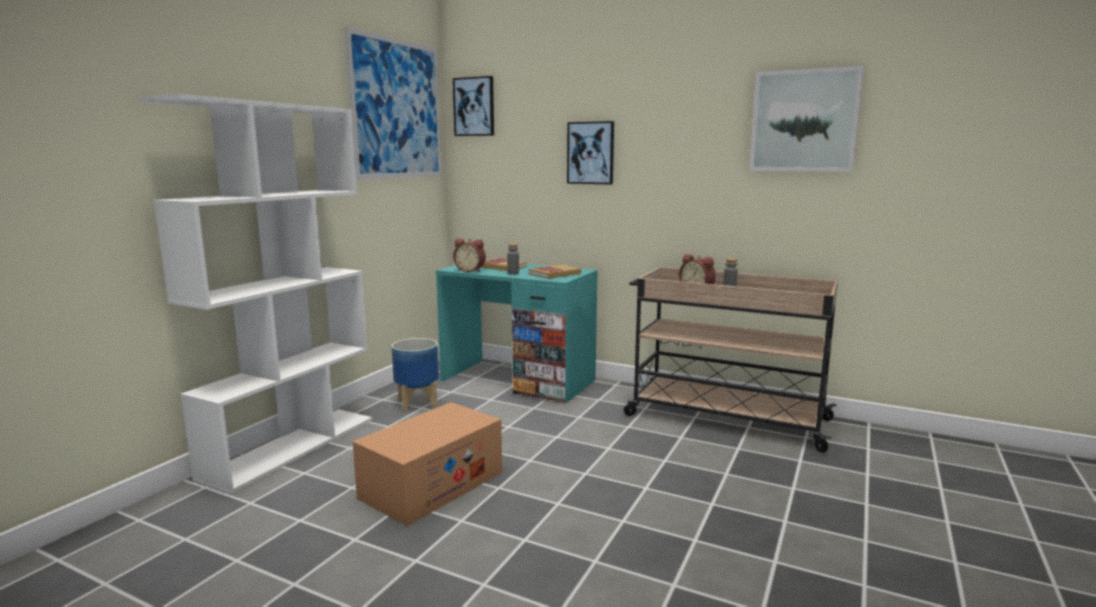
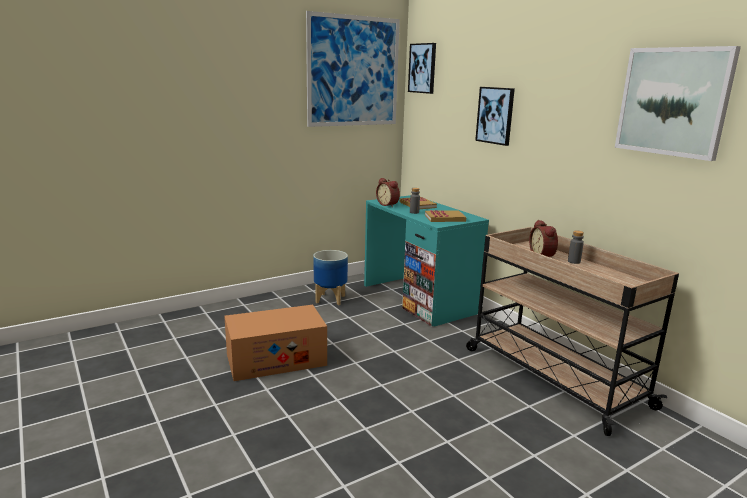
camera: 30 degrees right, 5 degrees up
(291, 447) = (229, 309): white bookcase -> none

